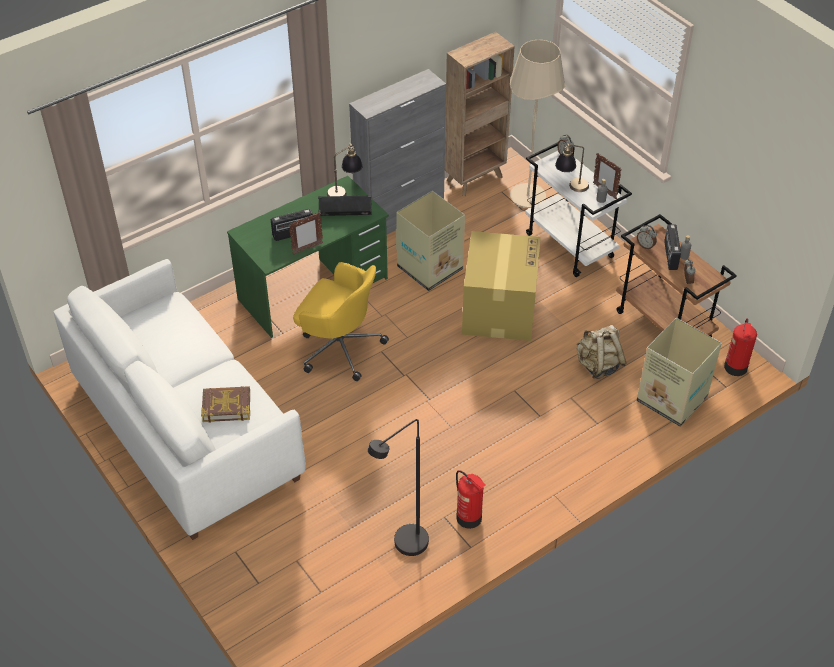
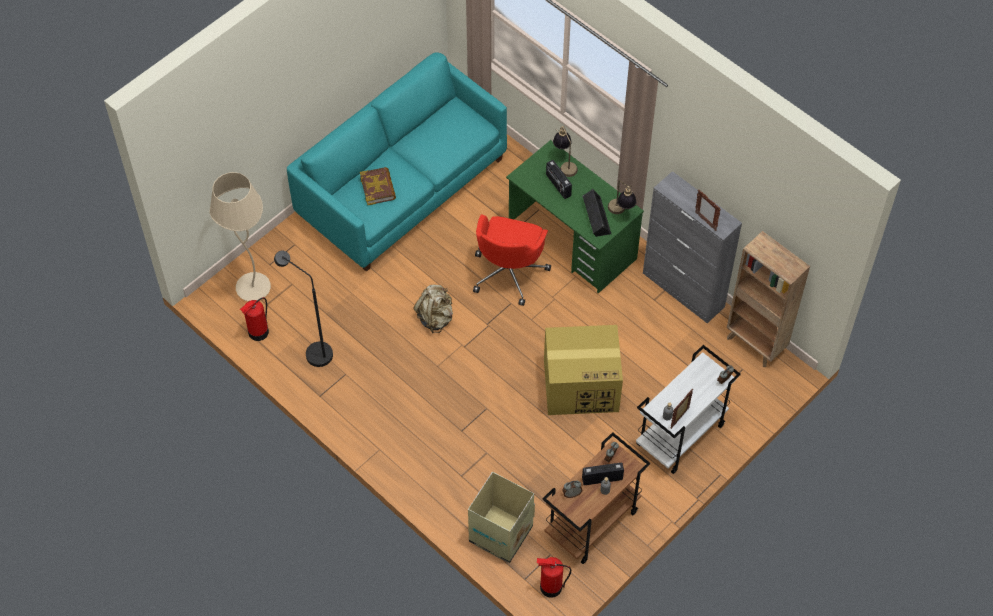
camera: 80 degrees right, 10 degrees up
(186, 429) = (401, 188): white sofa -> turquoise sofa
(307, 249) = (542, 199): picture frame -> picture frame (705, 221)
(339, 347) = (509, 272): yellow office chair -> red office chair
(431, 268) = (621, 325): cardboard box -> none
(469, 518) = (347, 391): fire extinguisher -> fire extinguisher (258, 332)
(528, 197) = (740, 392): beige floor lamp -> beige floor lamp (253, 288)
(570, 187) = (678, 389): table lamp -> table lamp (565, 164)
(598, 365) = (529, 471): beige backpack -> beige backpack (435, 317)

